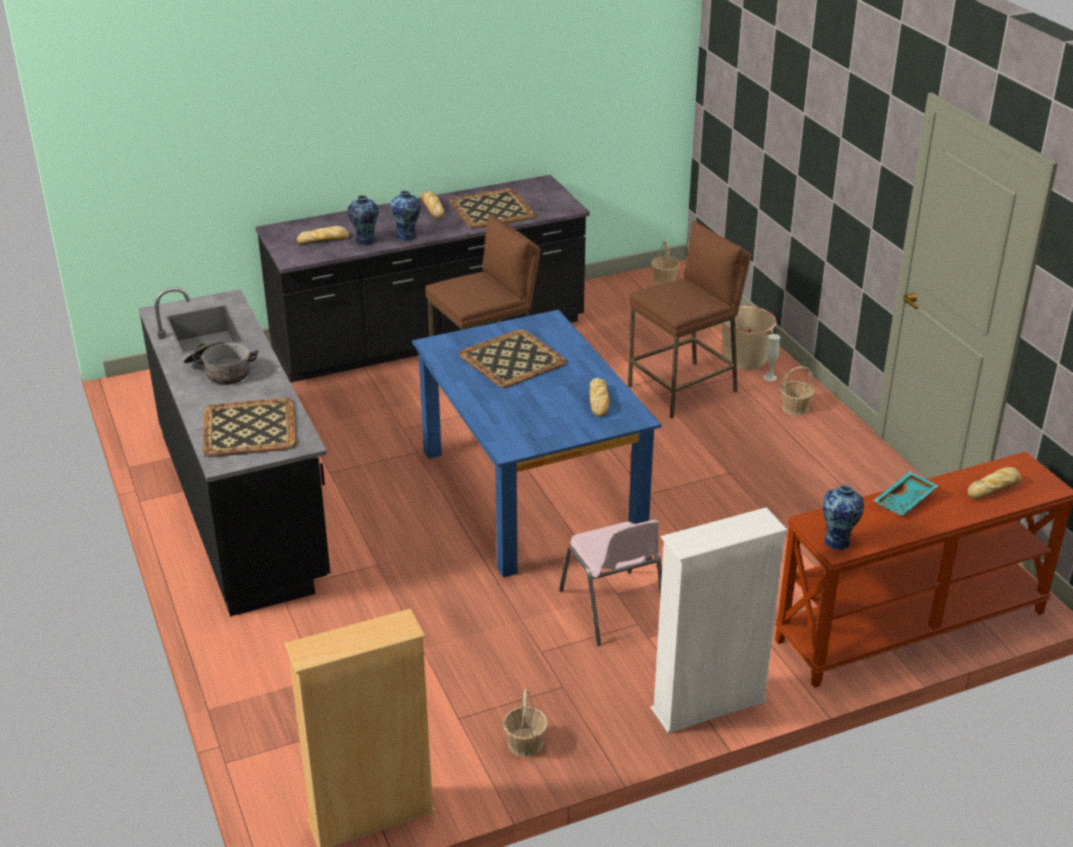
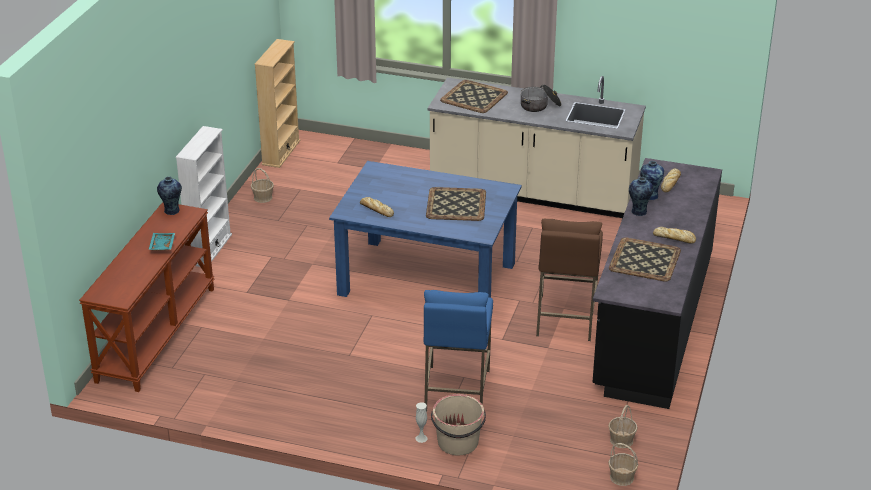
camera: 130 degrees right, 0 degrees up
(244, 506) = (533, 193): black counter -> beige counter
(613, 609) = (303, 257): pink chair -> none
(683, 389) = (456, 391): brown stool -> blue stool
(795, 408) = (373, 425): basket -> basket (621, 440)
(994, 487) = (124, 277): bread -> none

